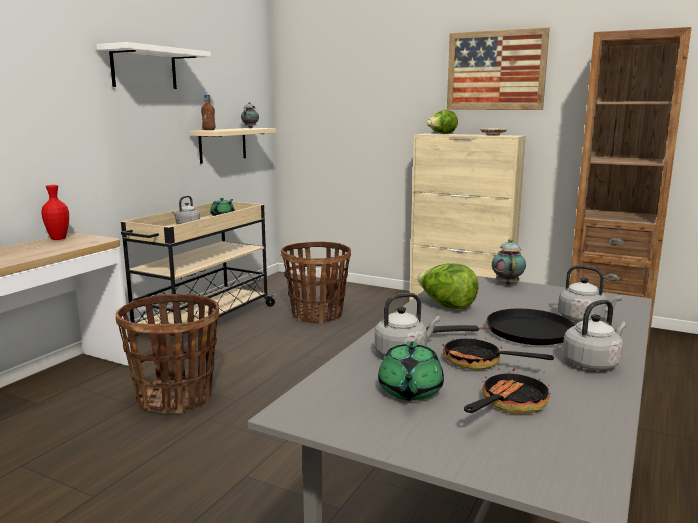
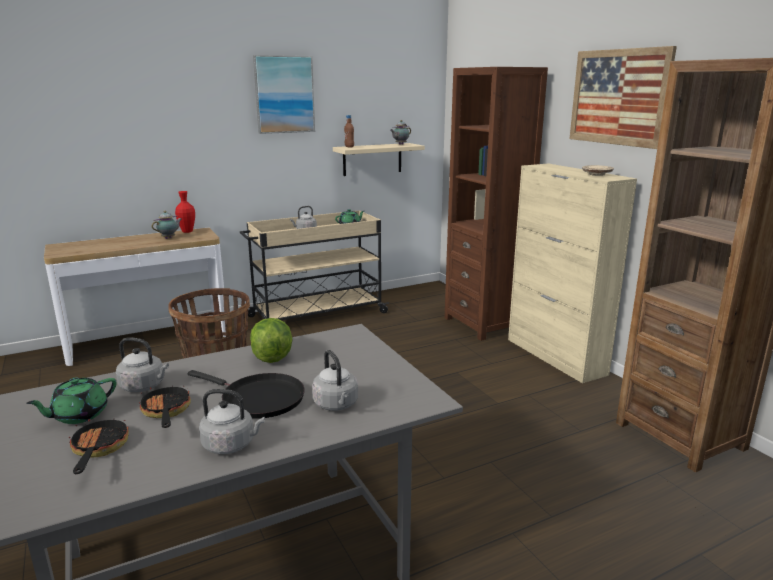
camera: 35 degrees right, 5 degrees up
(144, 68) = (284, 94): white shelf -> picture
(317, 315) = (407, 331): basket -> none
(372, 295) = (484, 324): none -> brown bookcase
(441, 134) = (552, 167): lettuce -> none
(507, 283) = (375, 349): teapot -> teapot (169, 238)
(508, 404) = (98, 450): frying pan -> frying pan turned 90 degrees counterclockwise

